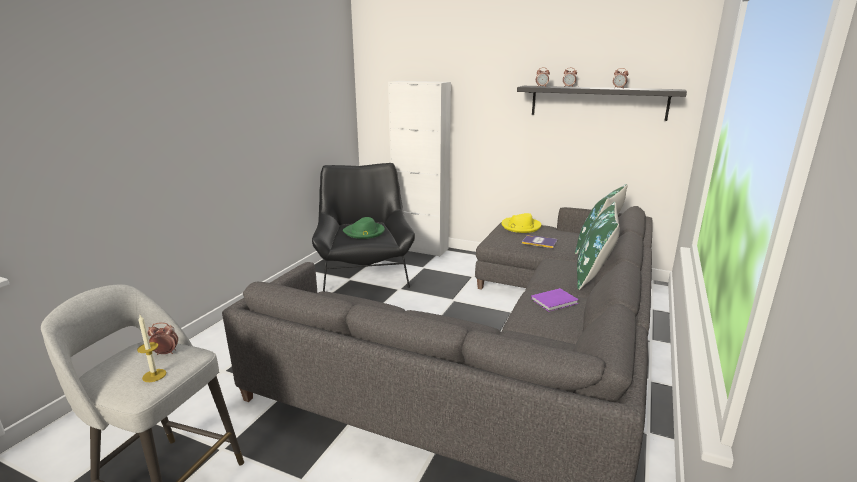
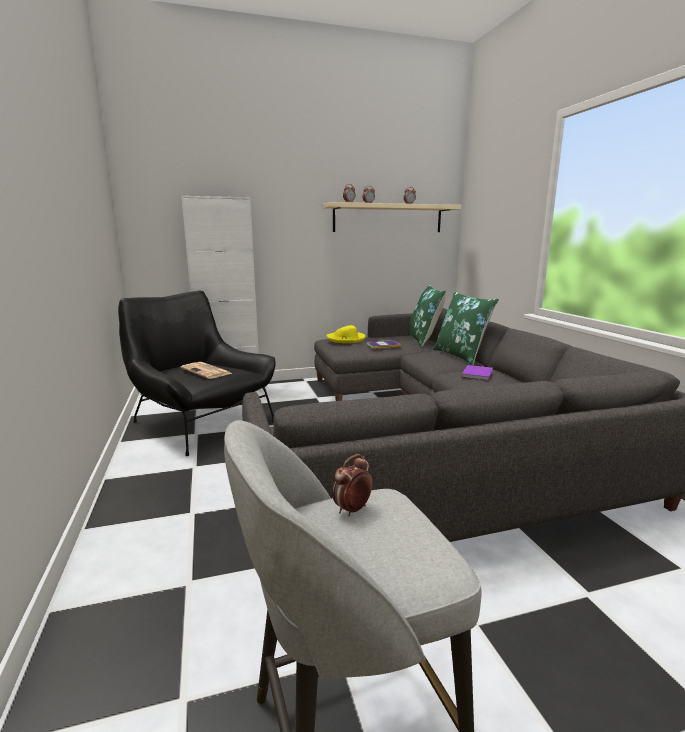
camera: 40 degrees left, 5 degrees down
(154, 375) = (407, 535): candle -> none
(364, 232) = (207, 371): green hat -> newspaper
(597, 102) = (388, 218): black shelf -> beige shelf

